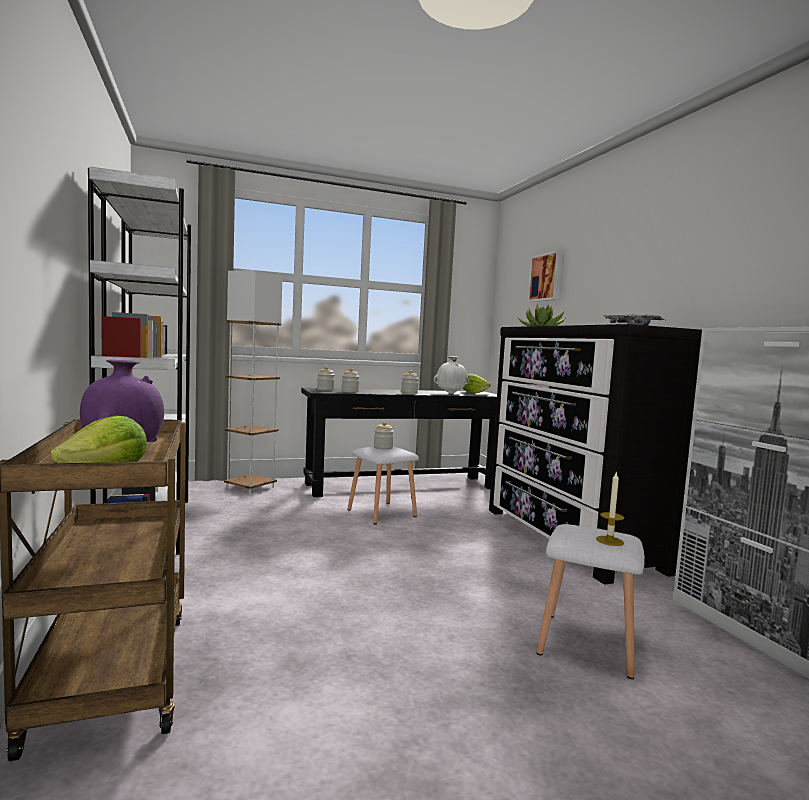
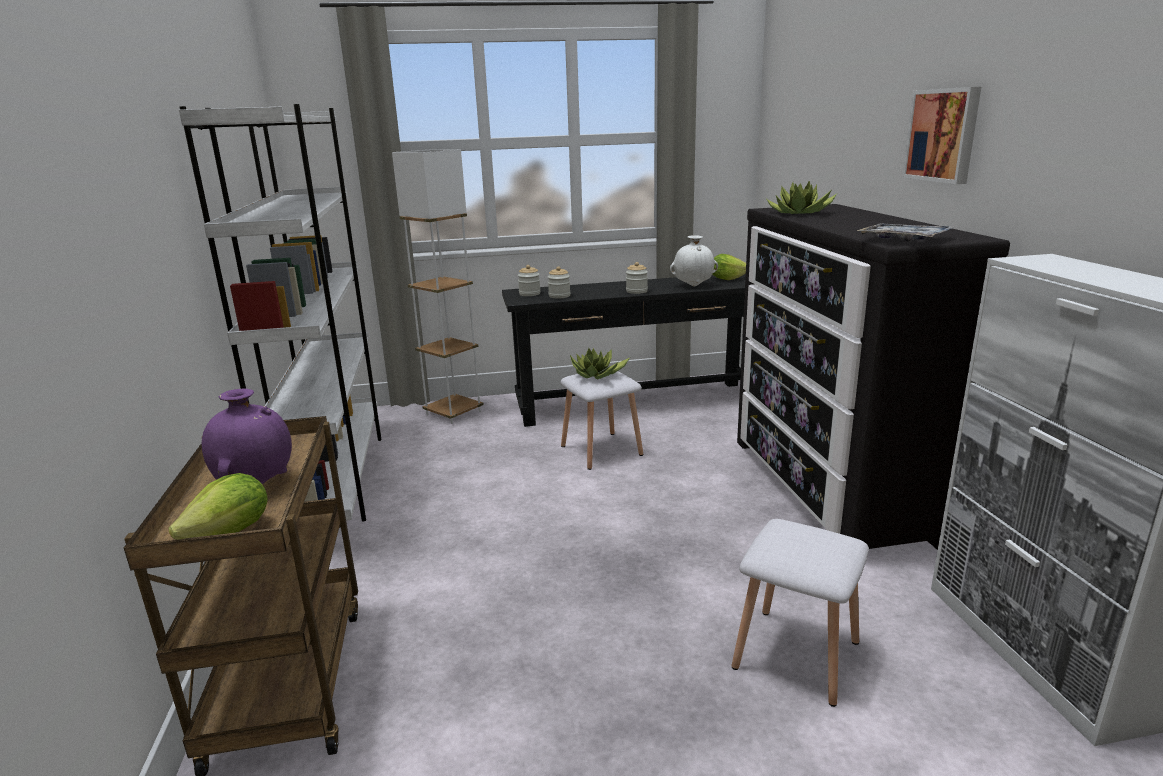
camera: 10 degrees right, 15 degrees up
(383, 448) = (597, 375): jar -> potted plant
(546, 277) = (823, 120): picture -> picture (943, 135)
(609, 541) = (819, 555): candle -> none

